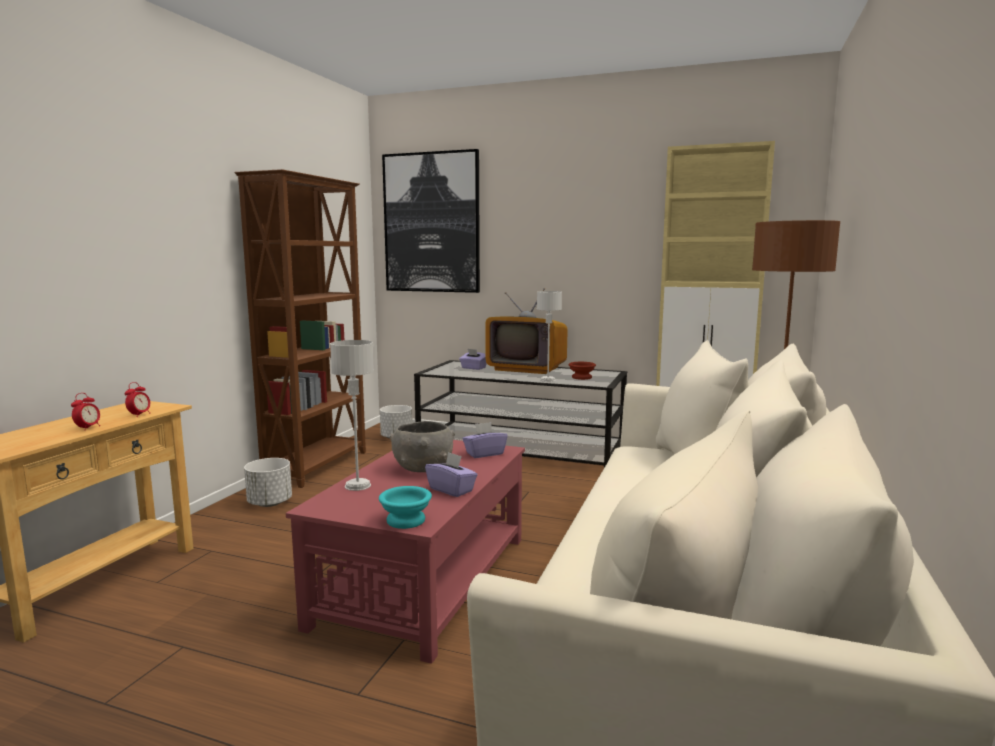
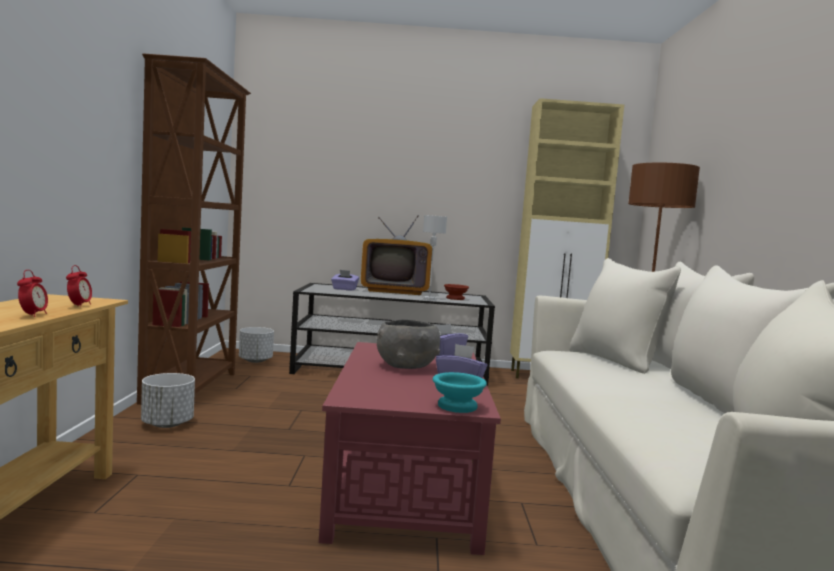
camera: 20 degrees left, 5 degrees down
(357, 485) = (363, 381): grey table lamp -> none
(431, 223) = (299, 146): picture -> none

